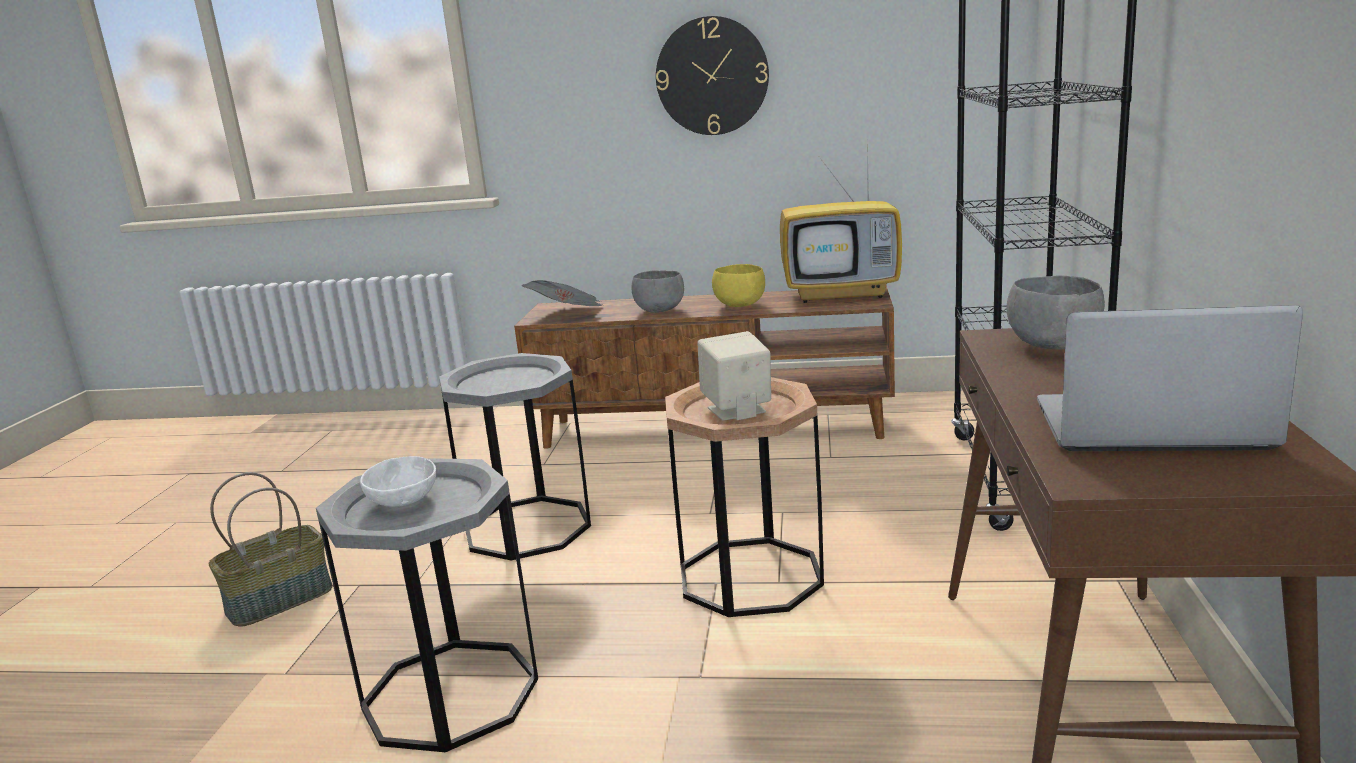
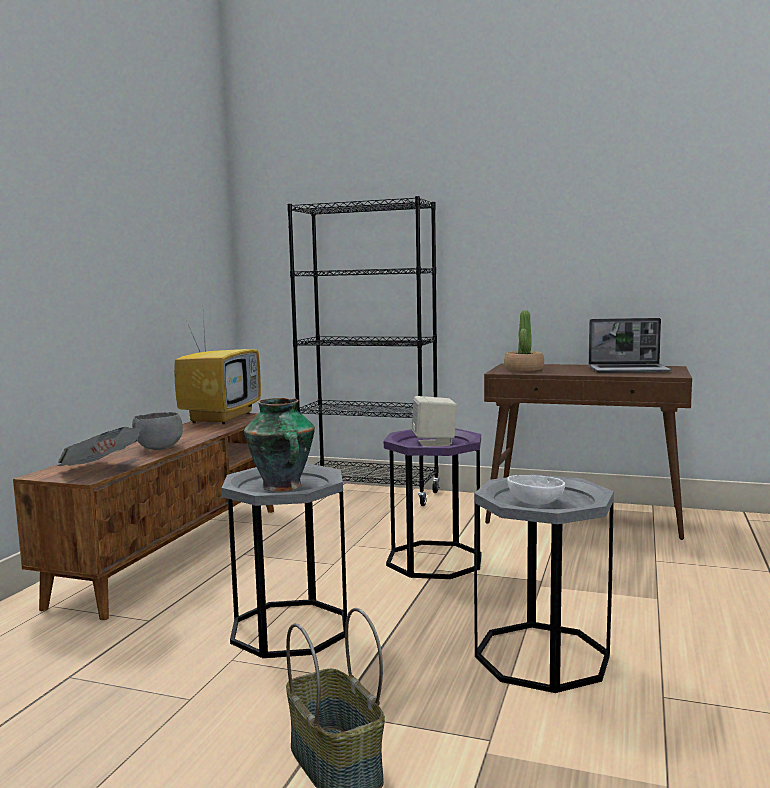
camera: 80 degrees left, 10 degrees down
(500, 381) = (282, 487): none -> vase
(712, 76) = (97, 252): wall clock -> none
(739, 305) = (195, 433): yellow bowl -> none
(750, 576) = (434, 560): brown side table -> purple side table
(1053, 346) = (523, 369): grey bowl -> potted plant
(1147, 428) = (629, 370): laptop -> laptop turned 105 degrees counterclockwise

